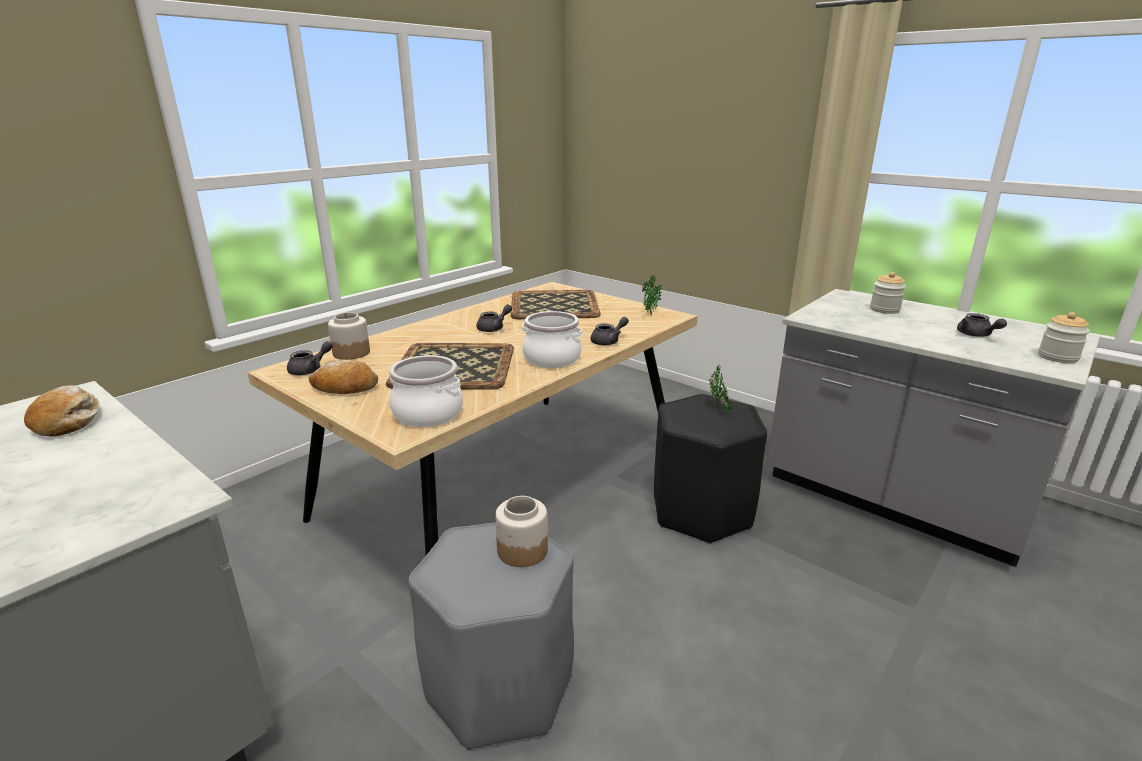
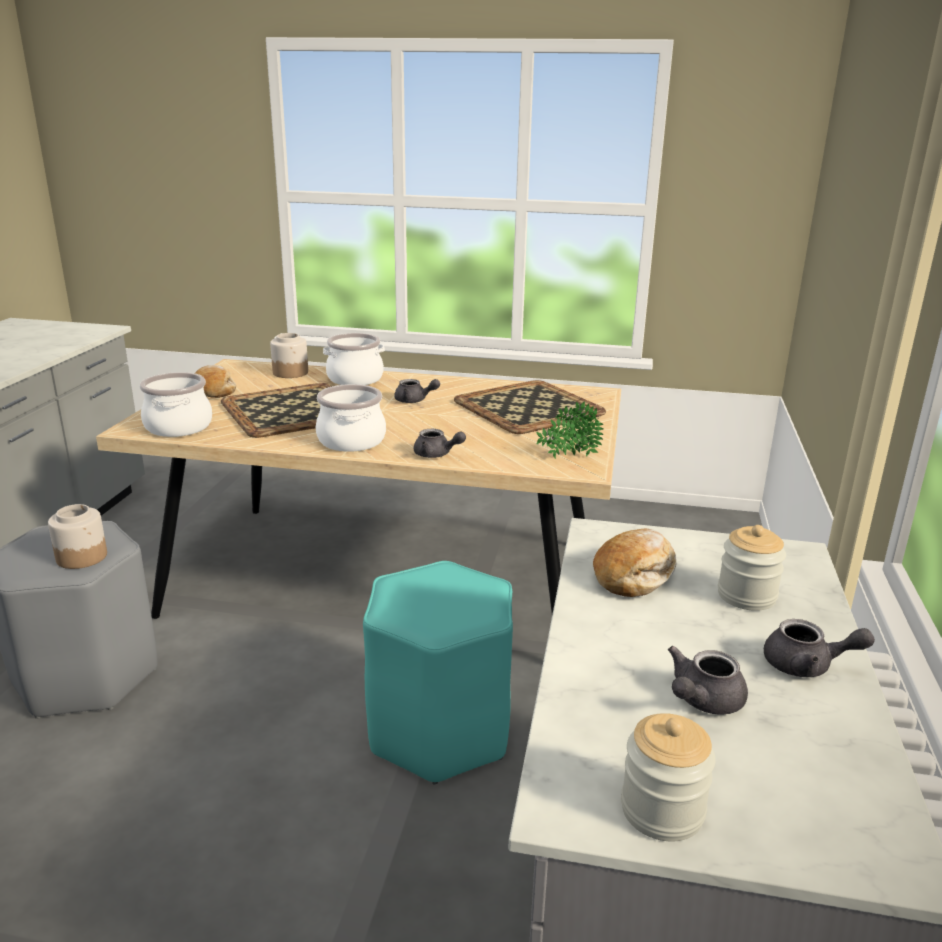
camera: 60 degrees right, 0 degrees up
(67, 421) = (62, 339): bread -> bread (634, 574)
(310, 370) = (241, 372): grey teapot -> grey teapot (807, 666)
(411, 335) = (355, 379): none -> cooking pot
(701, 512) = (439, 731): black stool -> turquoise stool
(719, 409) = (463, 600): potted plant -> none

